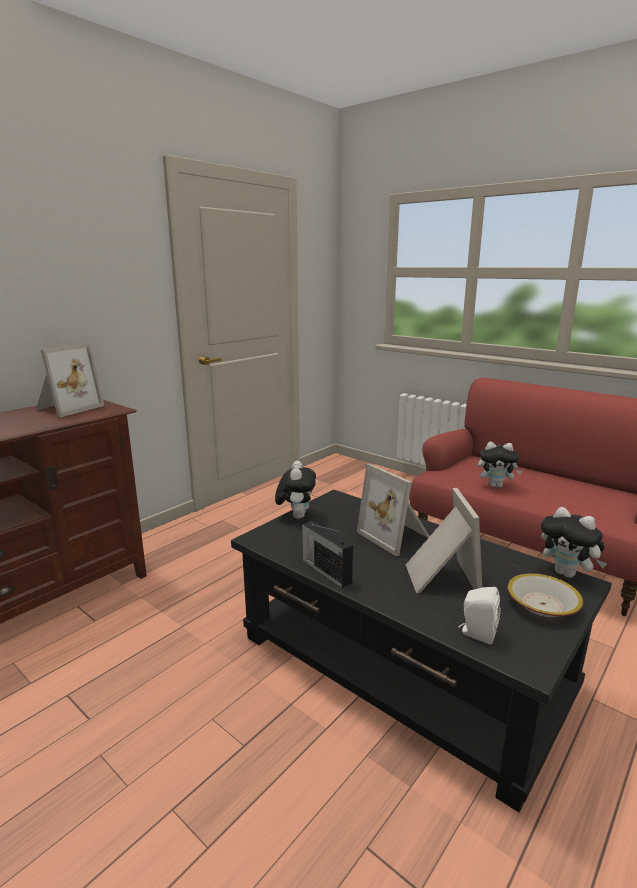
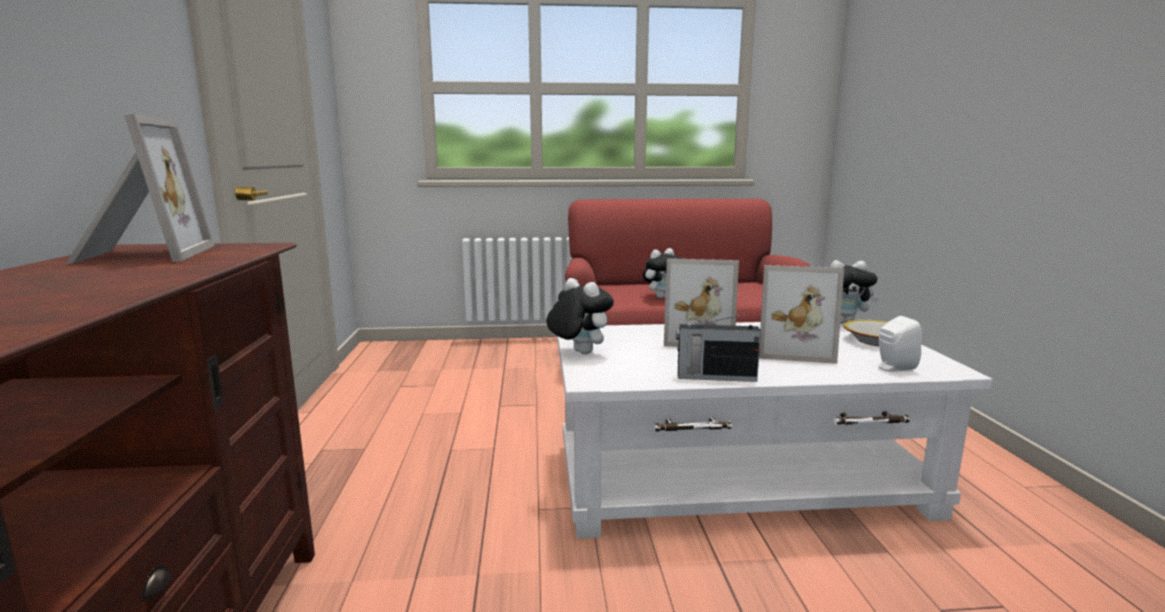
camera: 45 degrees left, 5 degrees down
(401, 665) = (738, 479): black coffee table -> white coffee table
(439, 577) = (793, 350): picture frame -> picture frame turned 150 degrees clockwise

